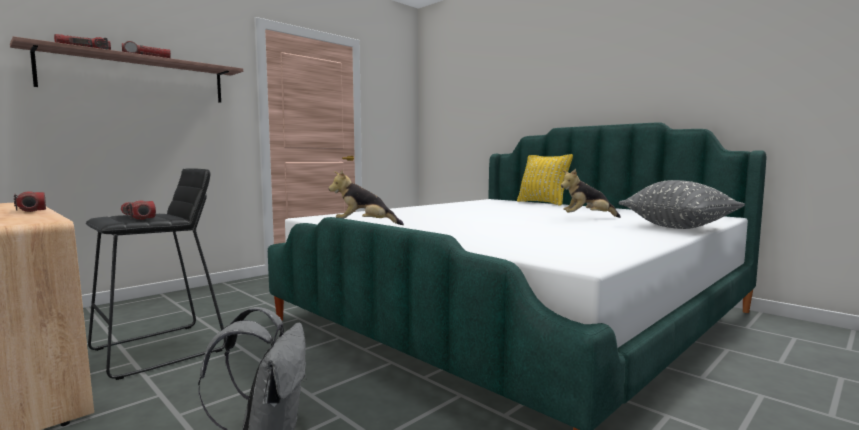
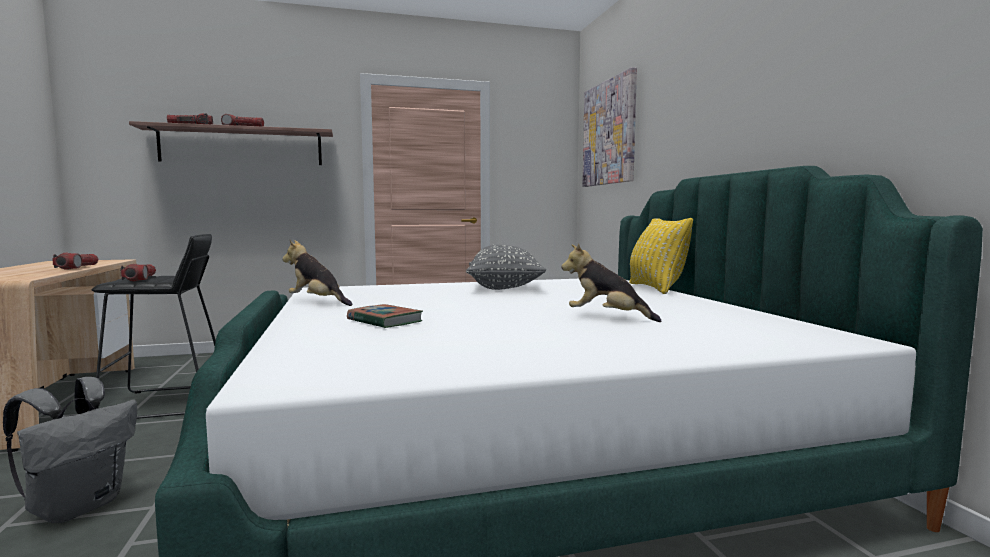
camera: 30 degrees right, 0 degrees up
(460, 91) = (609, 133): none -> picture
(475, 230) = (384, 321): none -> book
(678, 227) = (678, 349): grey pillow -> grey pillow (504, 288)

